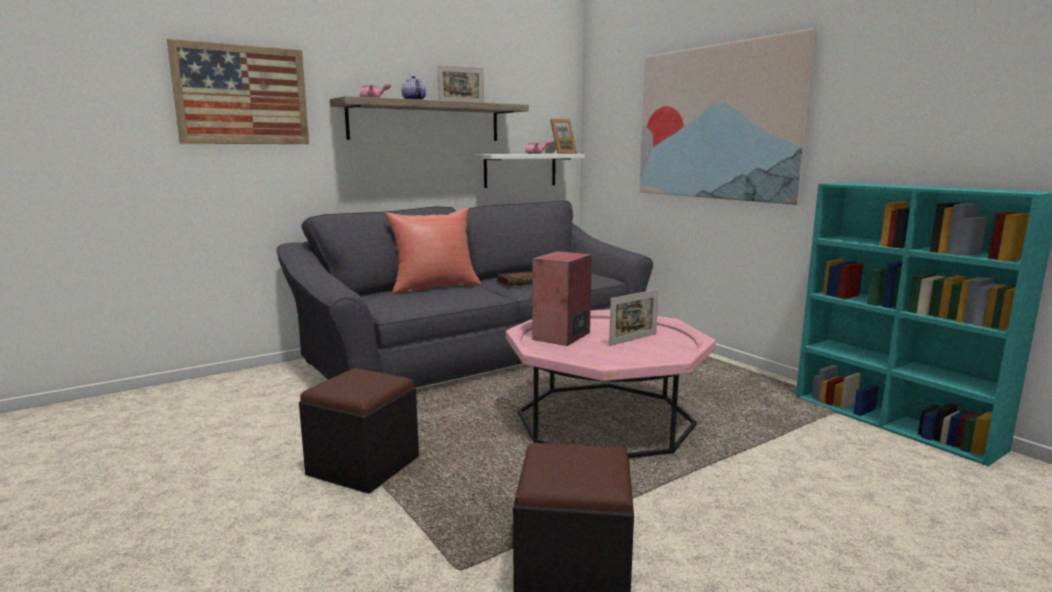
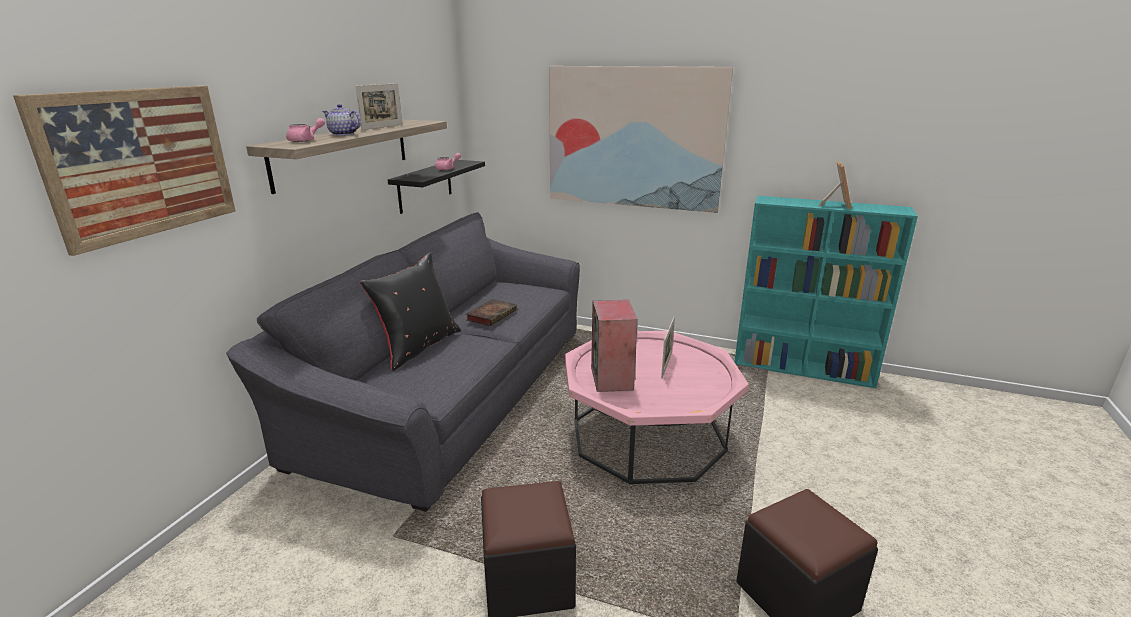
camera: 35 degrees left, 10 degrees up
(434, 287) = (418, 346): red pillow -> black pillow
(520, 170) = (425, 186): white shelf -> black shelf
(561, 153) = (462, 163): picture frame -> picture frame (835, 205)

